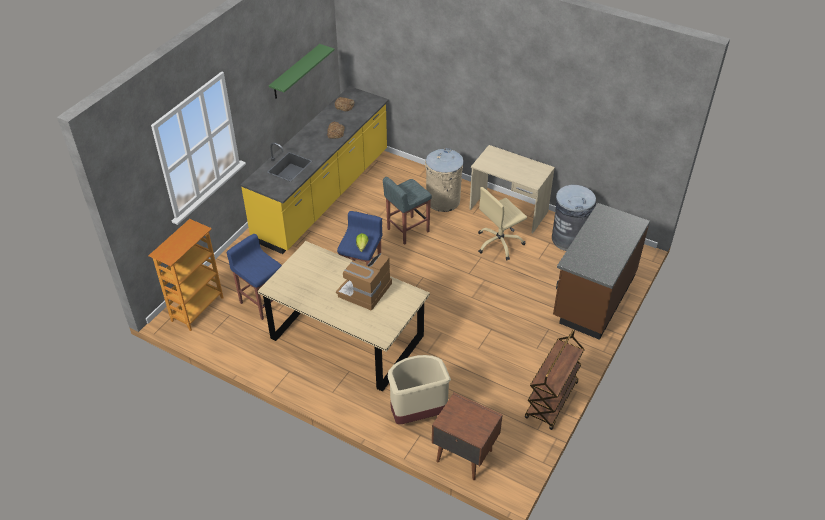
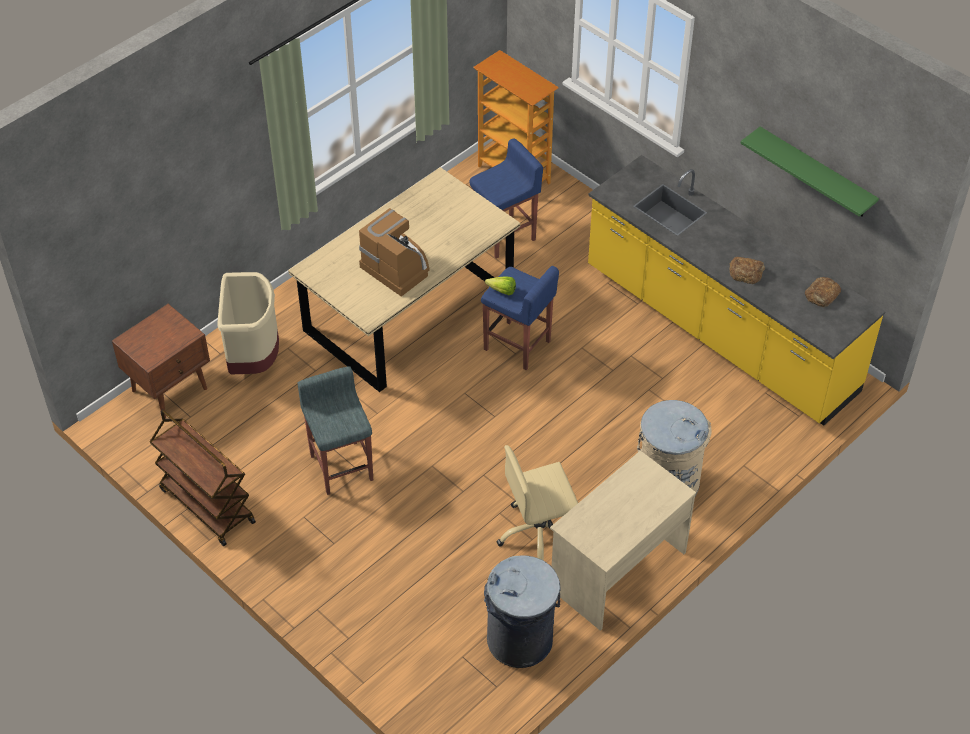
camera: 105 degrees right, 5 degrees up
(407, 230) = (605, 419): grey stool -> grey stool (341, 466)
(499, 243) = (539, 534): beige office chair -> beige office chair turned 90 degrees counterclockwise
(593, 296) = (375, 626): brown counter -> none

